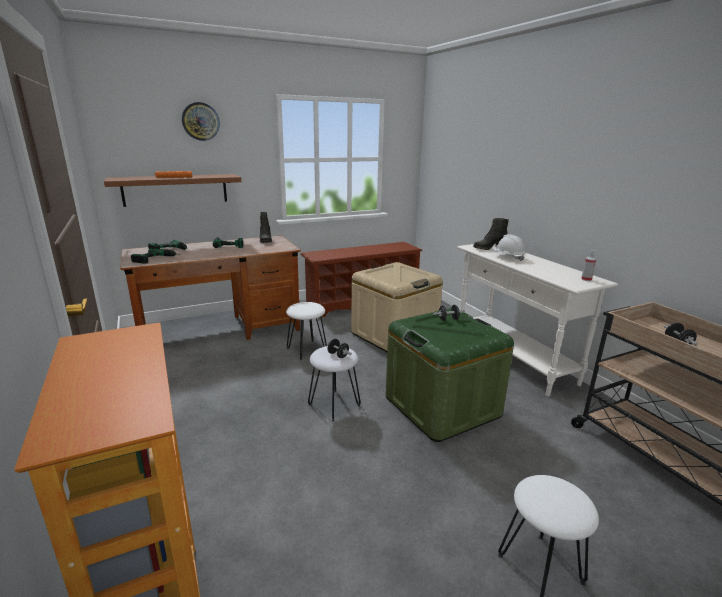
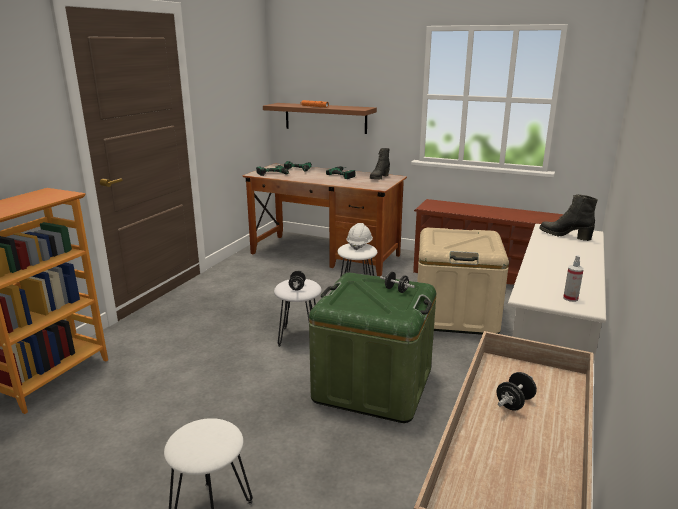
camera: 50 degrees right, 0 degrees up
(200, 121) = (352, 56): wall clock -> none
(507, 257) = (553, 249): white hard hat -> white hard hat (359, 245)

